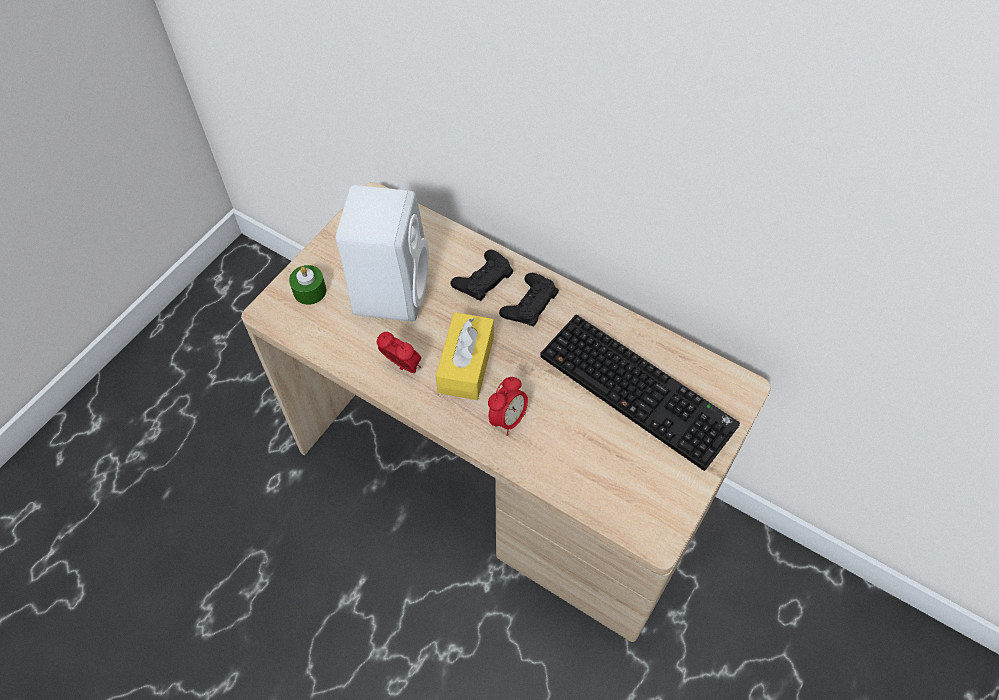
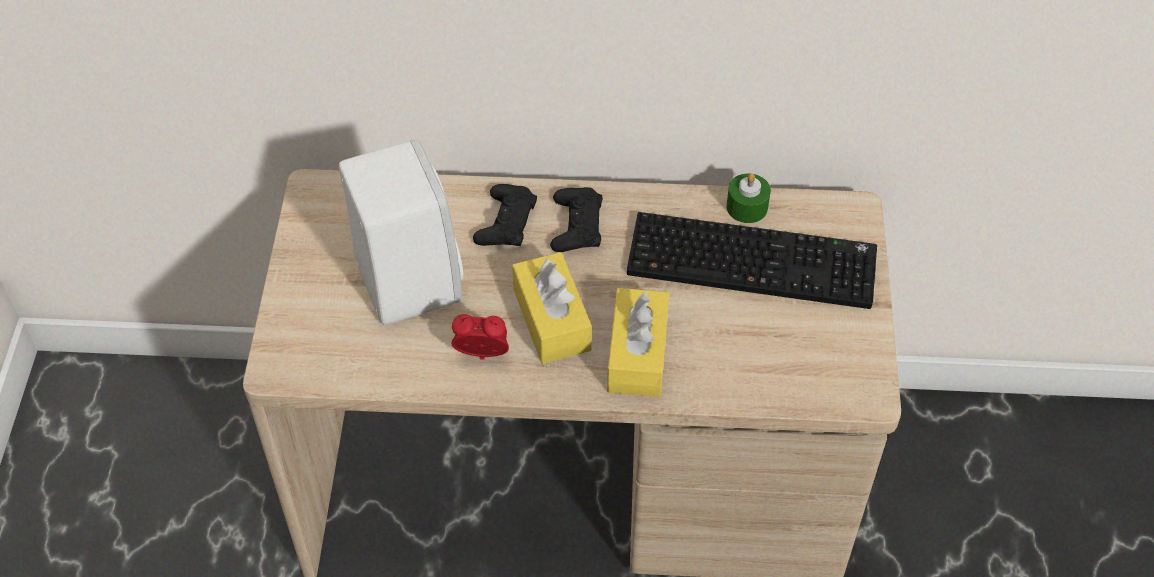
camera: 30 degrees left, 5 degrees down
(310, 291) = (310, 324): green candle -> green candle (747, 207)
(508, 419) = (637, 354): alarm clock -> yellow tissue box

